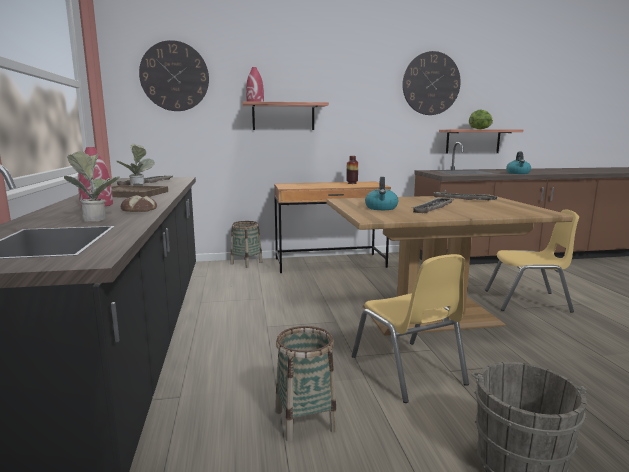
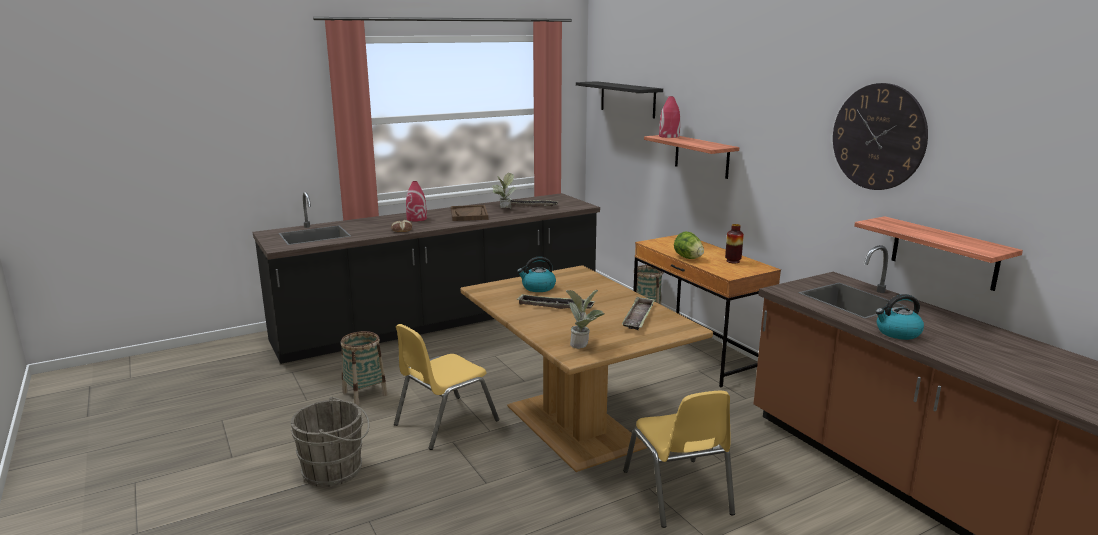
camera: 70 degrees right, 5 degrees up
(96, 219) = (369, 229): potted plant -> potted plant (583, 344)
(174, 76) = (627, 99): wall clock -> black shelf
(480, 129) = (923, 234): lettuce -> lettuce (688, 258)

